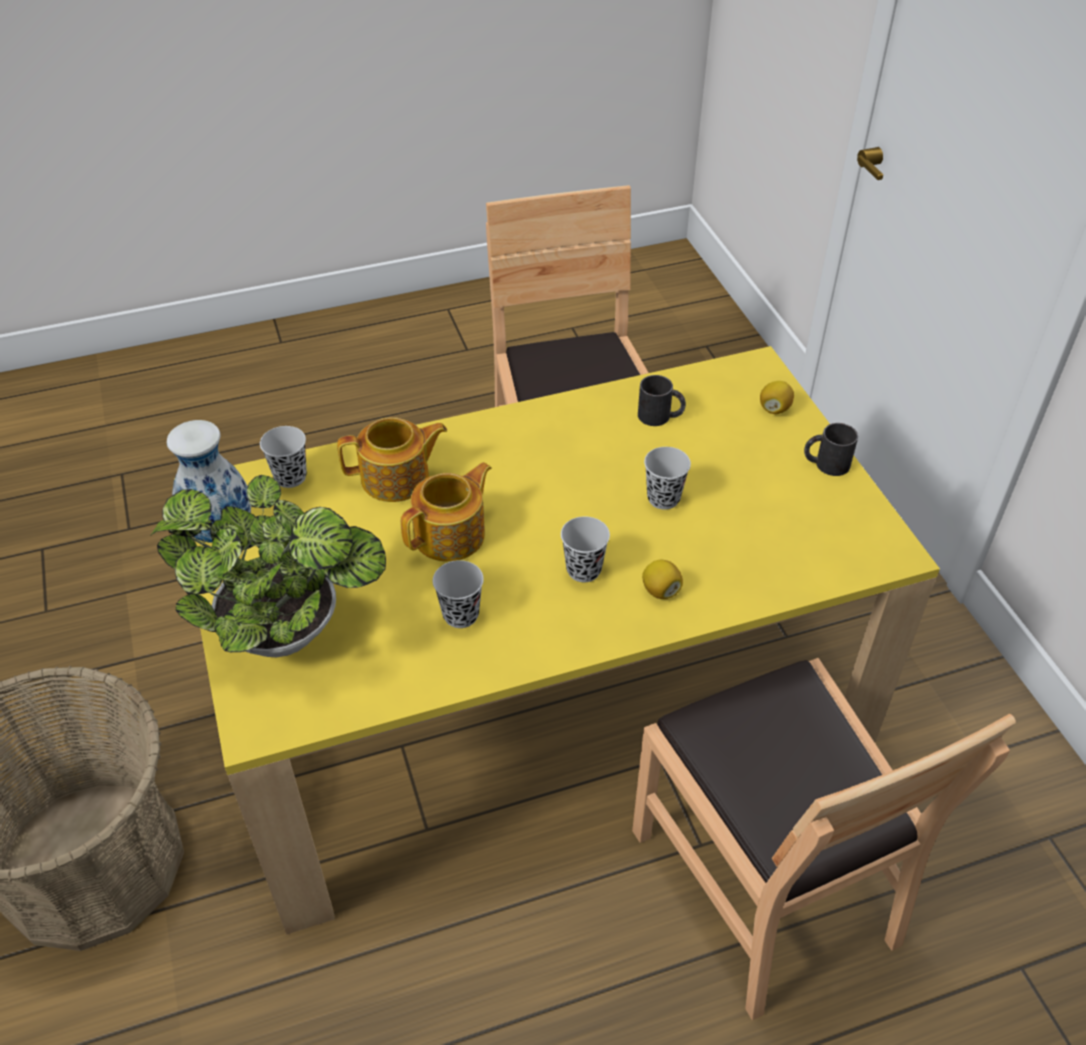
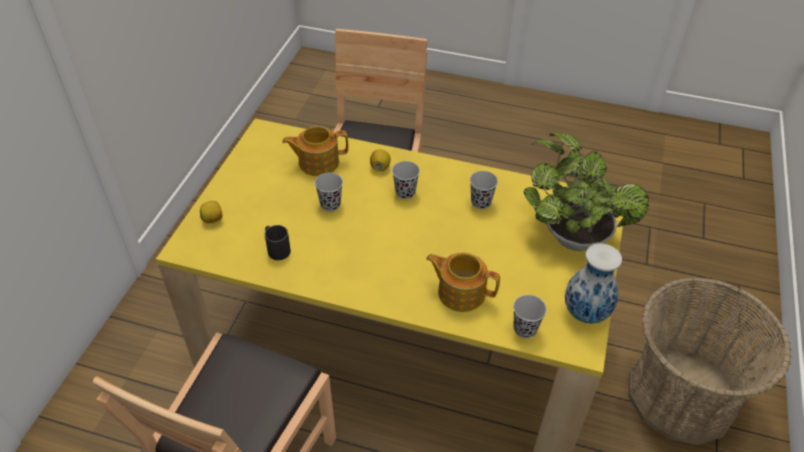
camera: 145 degrees left, 0 degrees up
(451, 535) = (455, 242): teapot -> teapot (317, 162)
(825, 464) = (233, 179): black mug -> none

